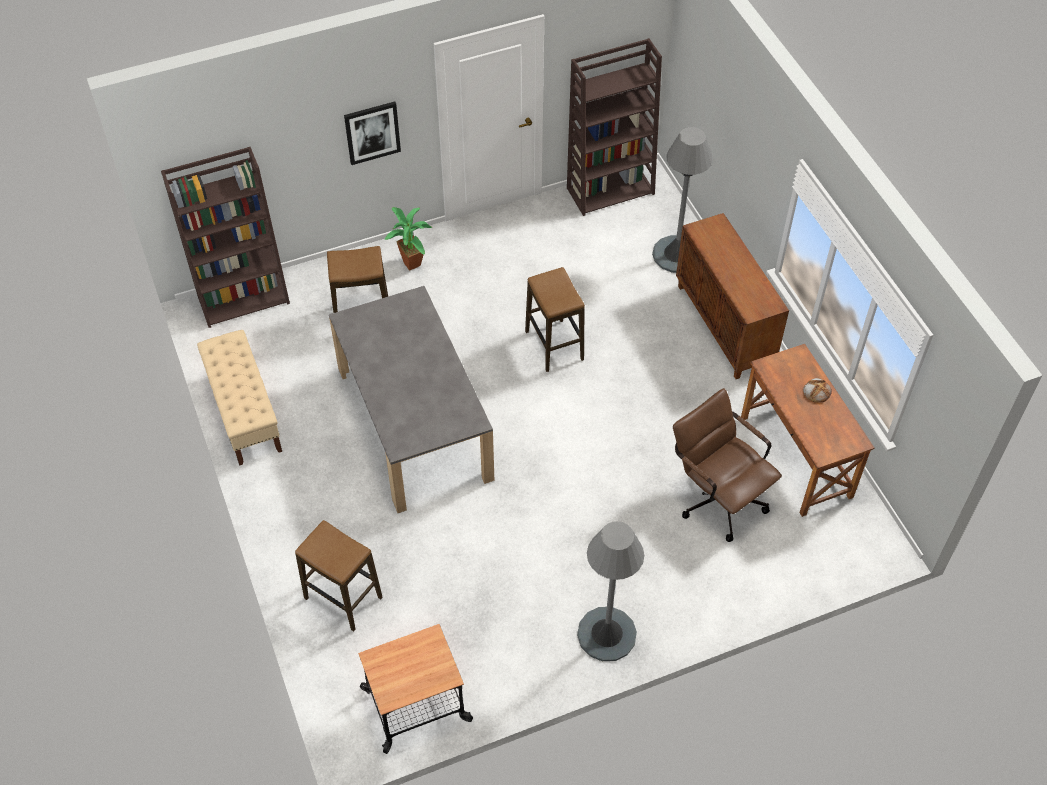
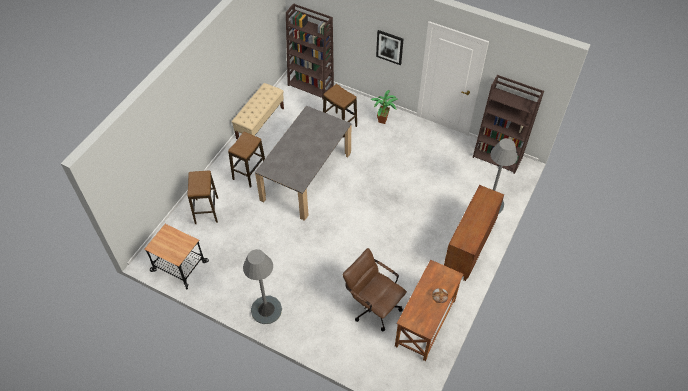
camera: 50 degrees right, 0 degrees up
(554, 345) = (392, 194): stool -> stool (249, 173)
(717, 497) = (373, 306): brown office chair -> brown office chair turned 60 degrees counterclockwise

